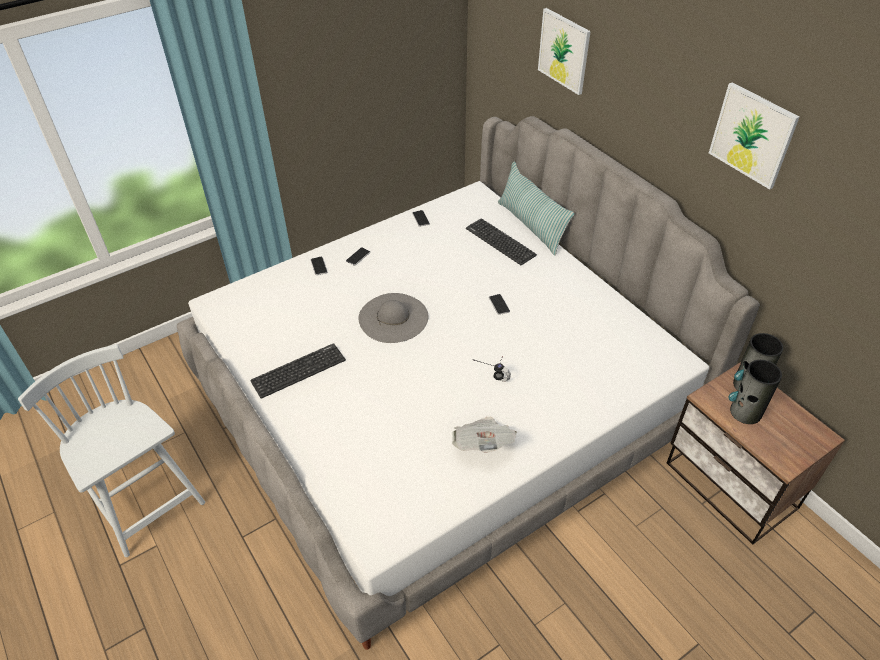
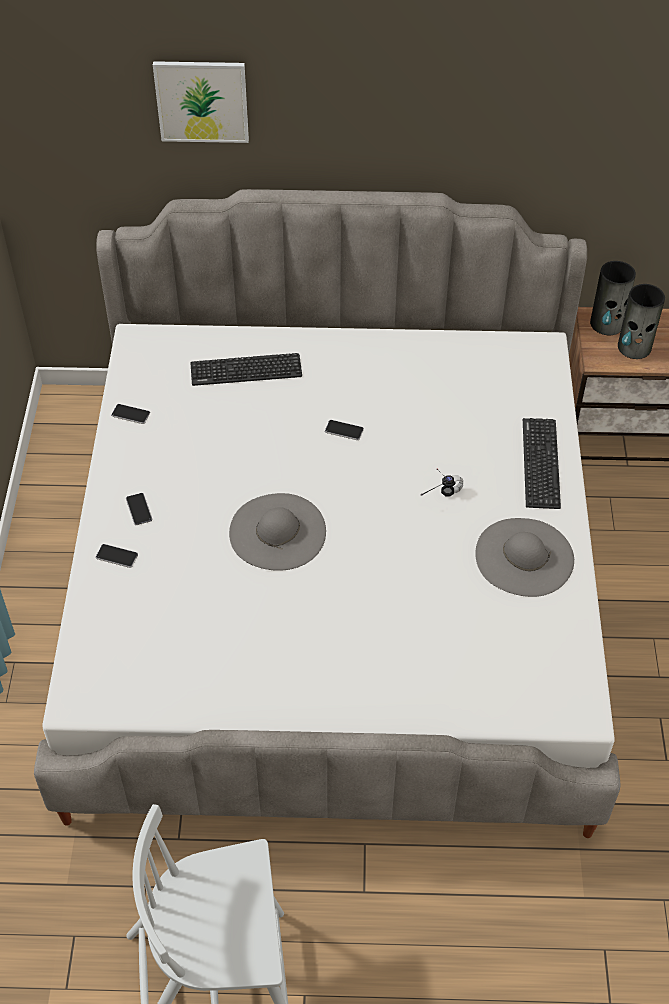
camera: 55 degrees left, 5 degrees up
(298, 371) = (283, 664): keyboard -> keyboard (540, 463)
(483, 444) = (524, 557): newspaper -> grey hat
(531, 226) = (247, 329): pillow -> none
(752, 135) = (520, 83): picture -> none

